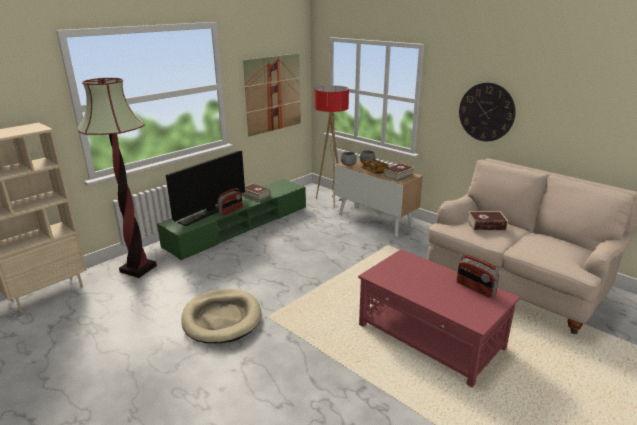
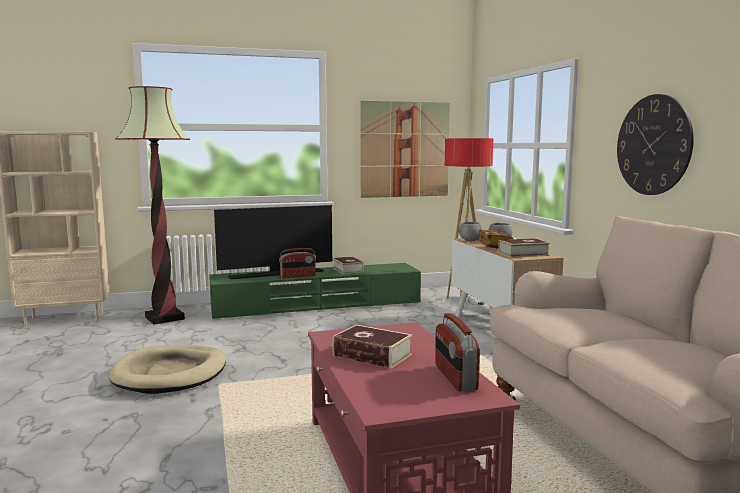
camera: 30 degrees right, 15 degrees down
(486, 225) = (581, 311): book -> book (372, 355)

